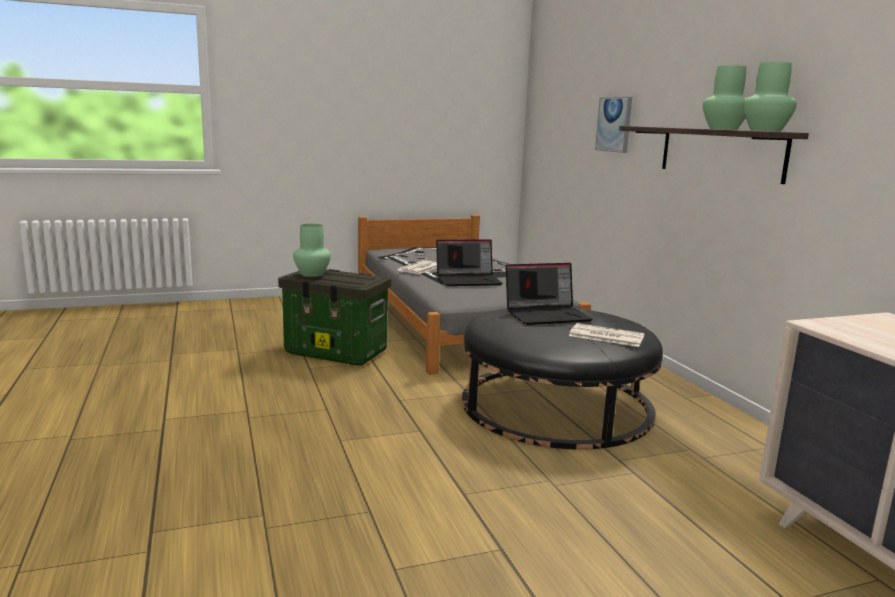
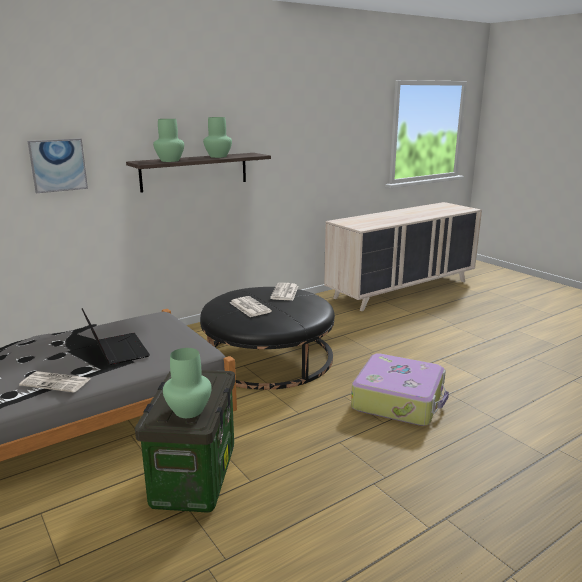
camera: 105 degrees left, 5 degrees up
(382, 464) = (399, 400): none -> suitcase
(547, 315) = (249, 307): laptop -> newspaper
(766, 131) = (247, 154): green vase -> green vase (170, 160)

